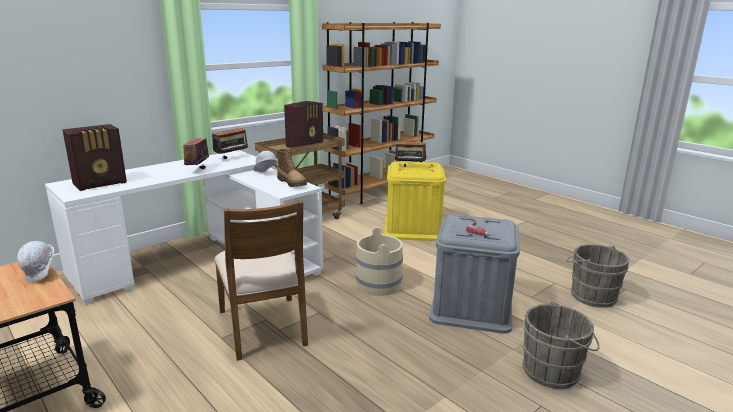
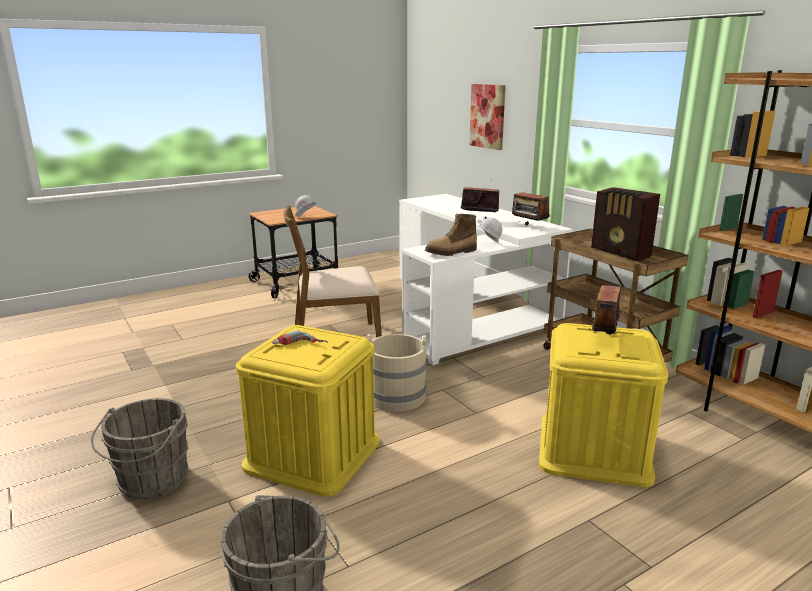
camera: 100 degrees right, 0 degrees up
(67, 79) = (487, 116): none -> picture
(101, 183) = (442, 202): radio -> none
(471, 307) = (313, 454): grey storage box -> yellow storage box

